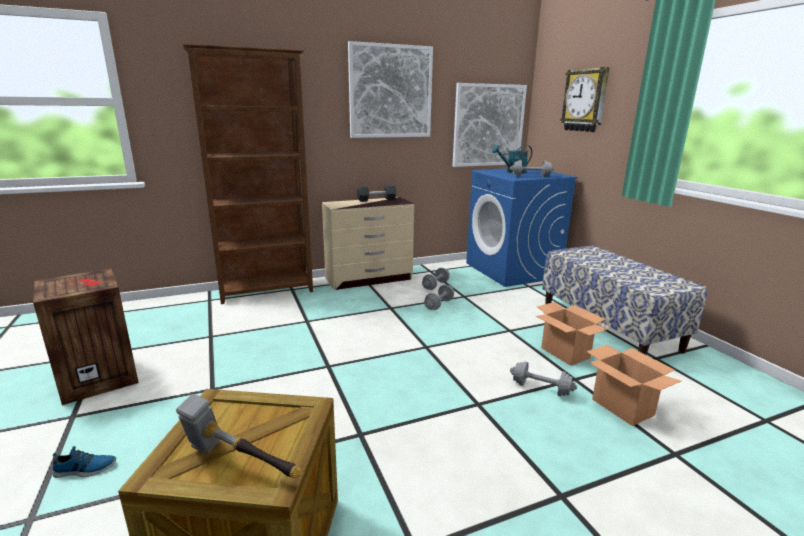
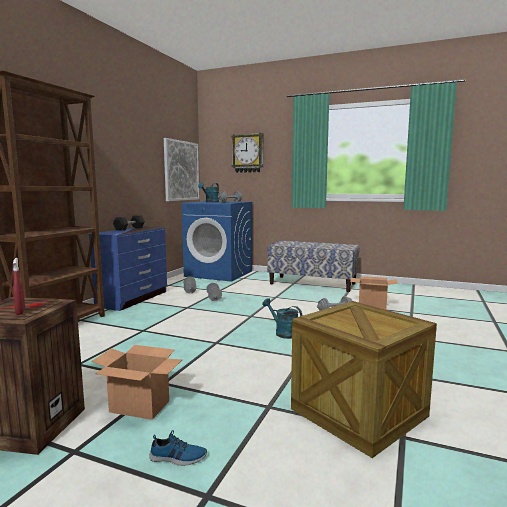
camera: 45 degrees left, 10 degrees down
(65, 288) = (20, 312): none -> red spray bottle
(85, 469) = (178, 458): shoe -> shoe turned 60 degrees clockwise
(240, 465) = (388, 325): hammer -> none
(369, 279) = (134, 299): beige dresser -> blue dresser
(390, 92) = (127, 140): picture -> none
(410, 388) = (283, 333): none -> turquoise watering can
(565, 353) = (317, 297): cardboard box -> cardboard box (140, 406)

